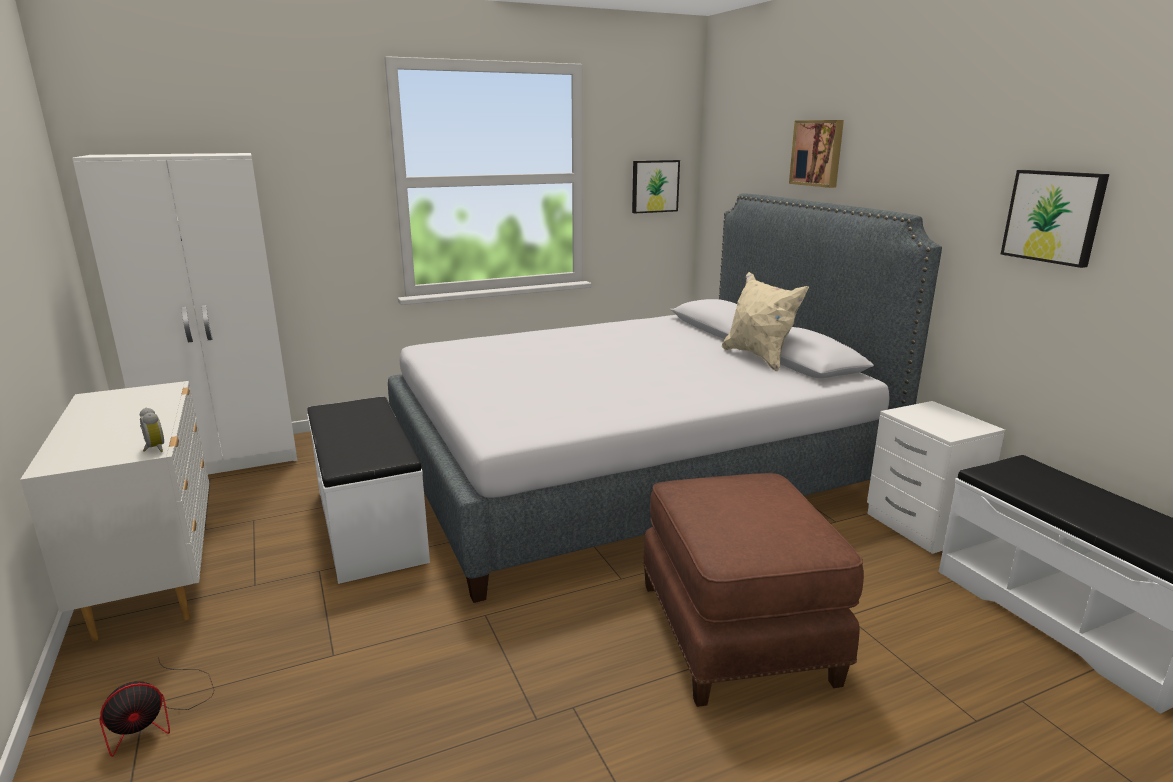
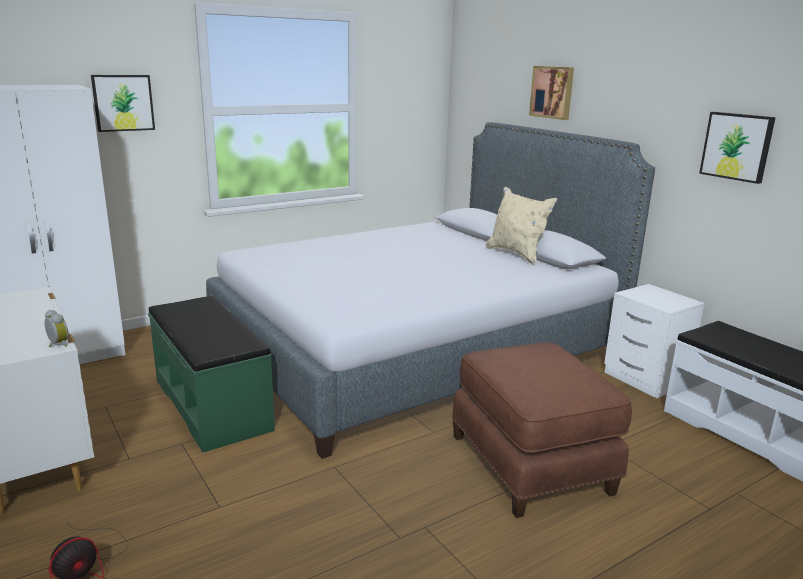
camera: 10 degrees left, 0 degrees up
(371, 524) = (213, 404): white bench -> green bench
(654, 186) = (413, 114): picture -> picture (123, 103)

